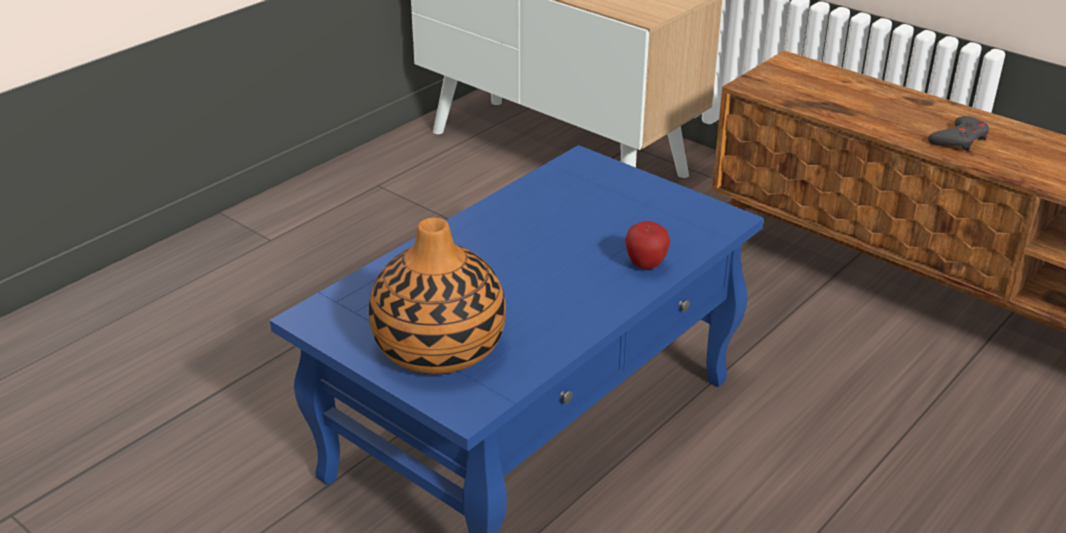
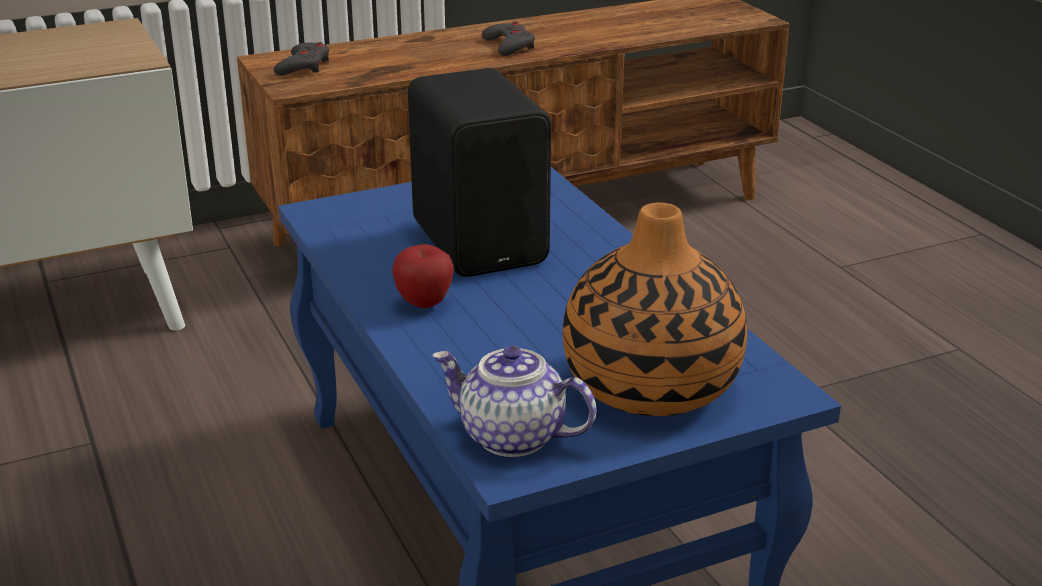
camera: 65 degrees left, 5 degrees down
(343, 308) = (511, 437): none -> teapot
(593, 231) = (482, 242): none -> black speaker
(645, 265) = (578, 232): apple -> apple (424, 304)
(796, 77) = (304, 66): none -> grey game controller

